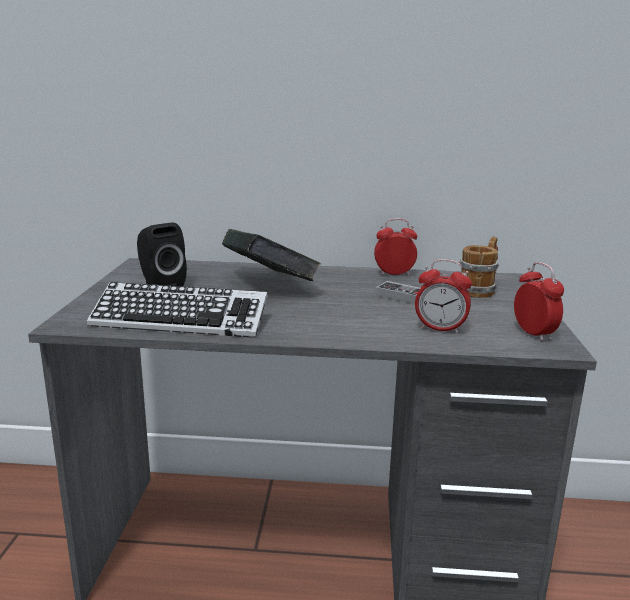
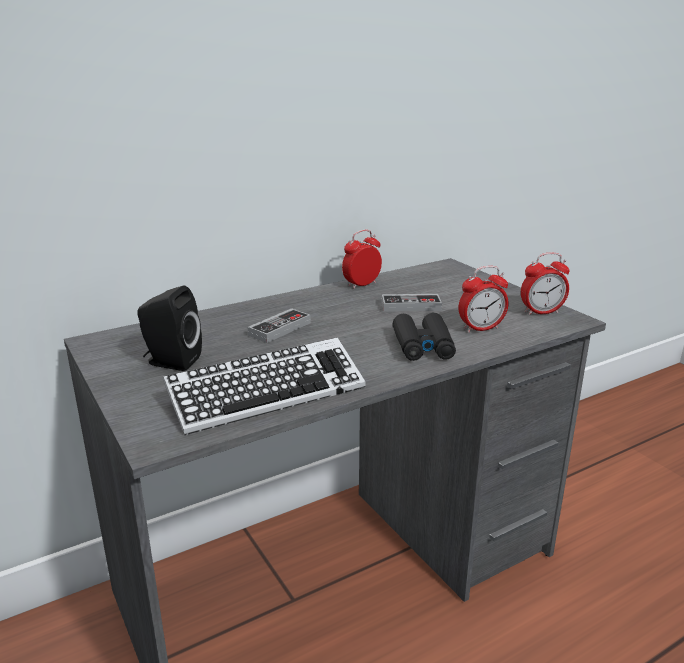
camera: 35 degrees left, 5 degrees up
(269, 286) = (279, 329): book -> game controller
(358, 326) = (423, 346): none -> black binoculars
(479, 290) = (448, 283): mug -> none
(533, 333) = (541, 312): alarm clock -> alarm clock turned 135 degrees clockwise

